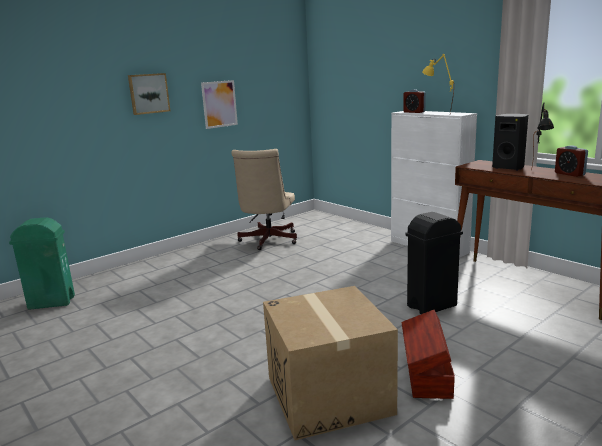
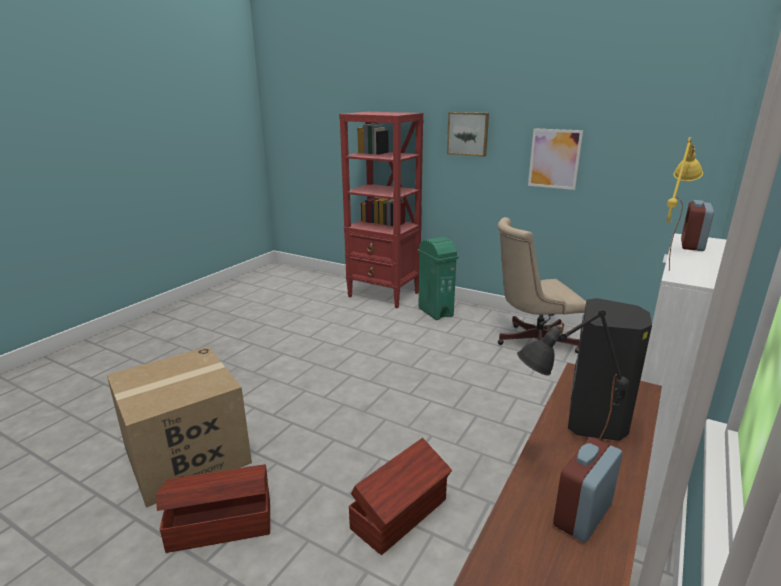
camera: 70 degrees right, 5 degrees up
(51, 302) = (333, 289): green trash can -> green trash can (435, 312)
(110, 278) = (384, 295): none -> red bookcase
(431, 306) = (401, 514): black trash can -> brown storage box

